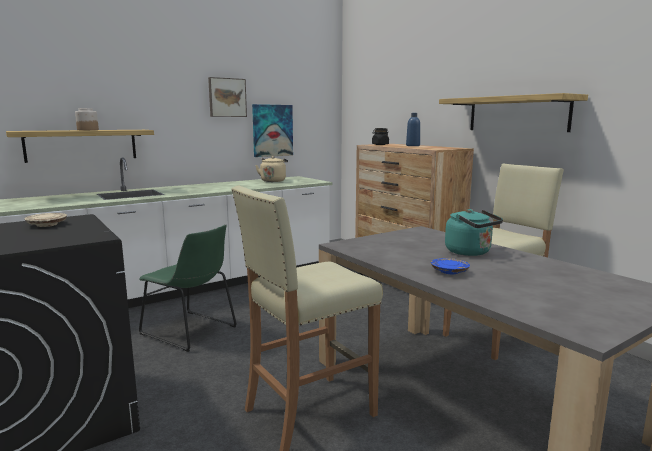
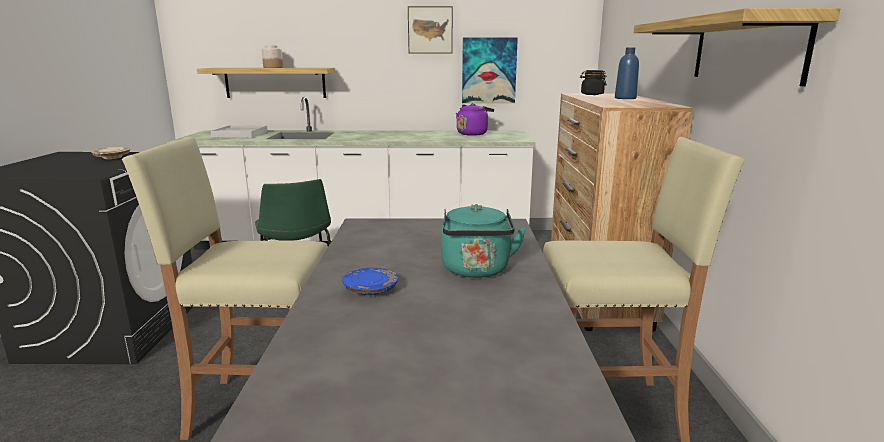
camera: 35 degrees right, 5 degrees up
(59, 199) = (240, 134): none -> white tray
(273, 181) = (473, 134): beige kettle -> purple kettle

